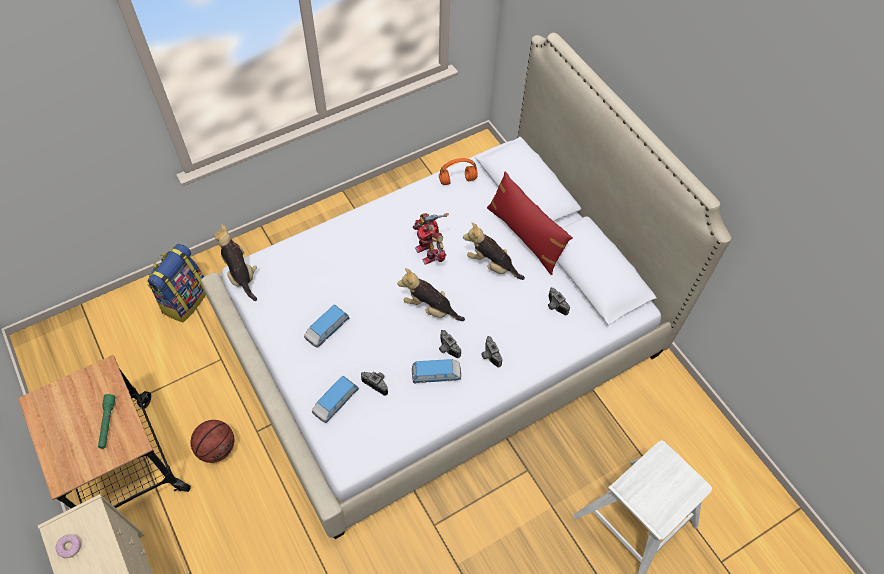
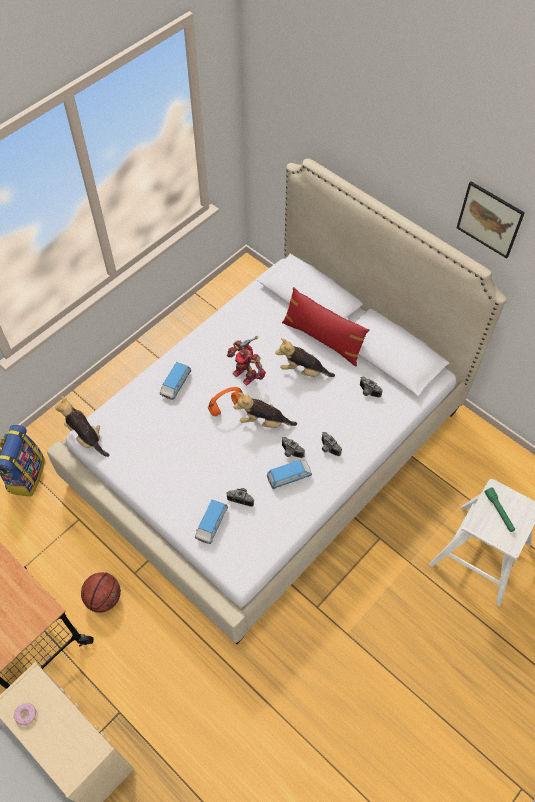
camera: 15 degrees left, 0 degrees up
(107, 423) = (15, 600): green flashlight -> green flashlight (499, 512)
(327, 329) = (181, 464): toy car -> toy car (175, 384)
(458, 180) = (249, 304): orange headphones -> orange headphones (227, 407)
(731, 142) = (489, 219): none -> picture

